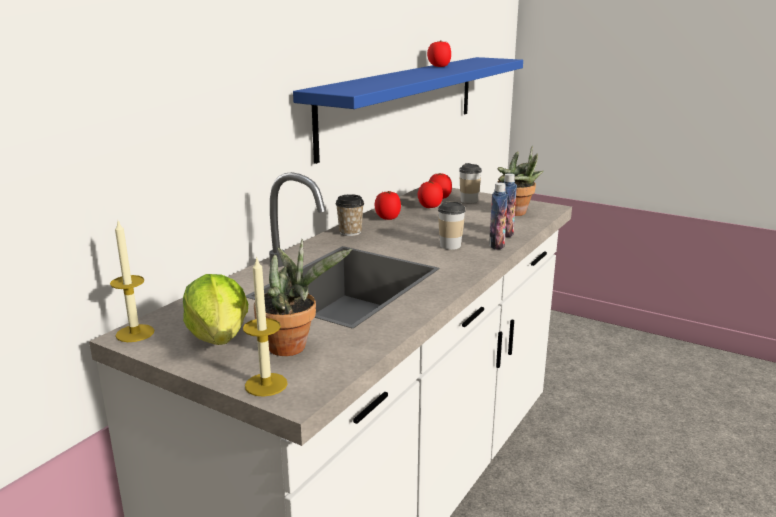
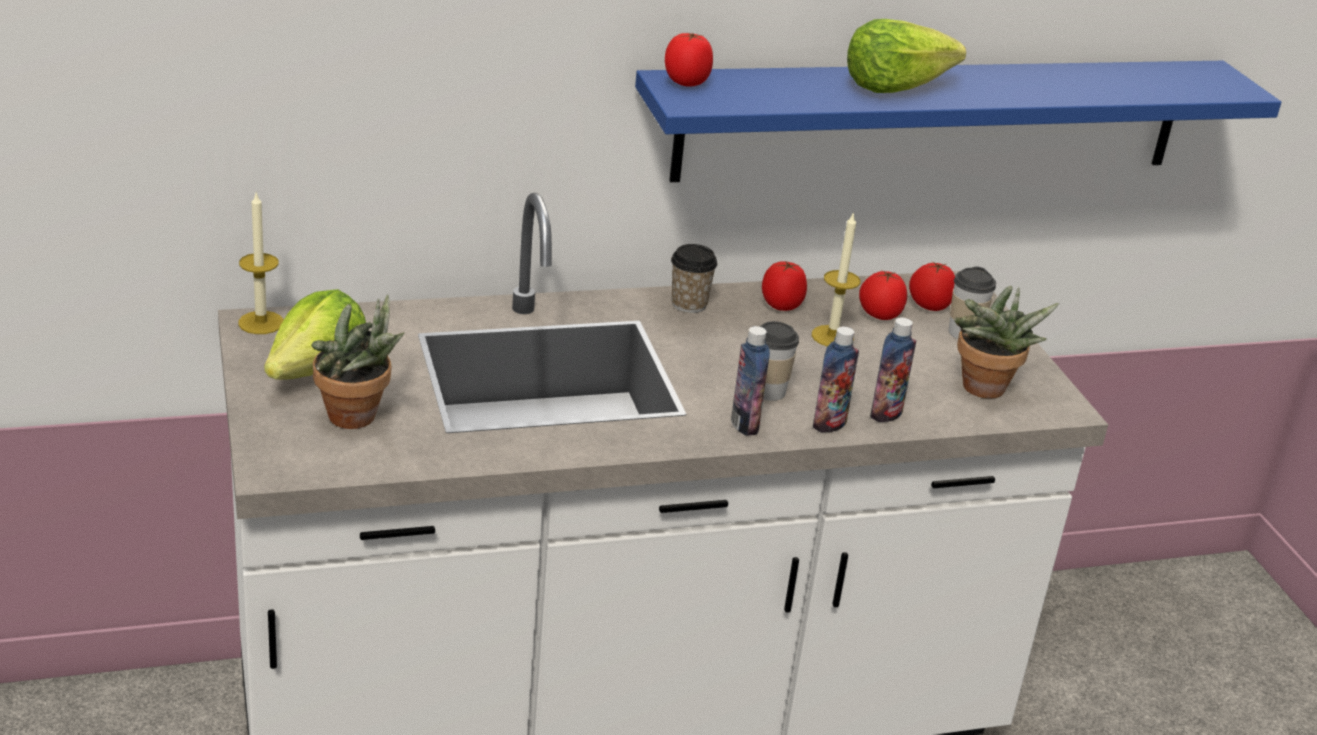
camera: 40 degrees right, 10 degrees up
(266, 384) = (271, 442): candle -> candle (832, 336)
(407, 75) = (895, 86): none -> lettuce
(439, 67) = (1033, 74): tomato -> tomato (686, 83)
(469, 260) = (744, 424): none -> bottle

